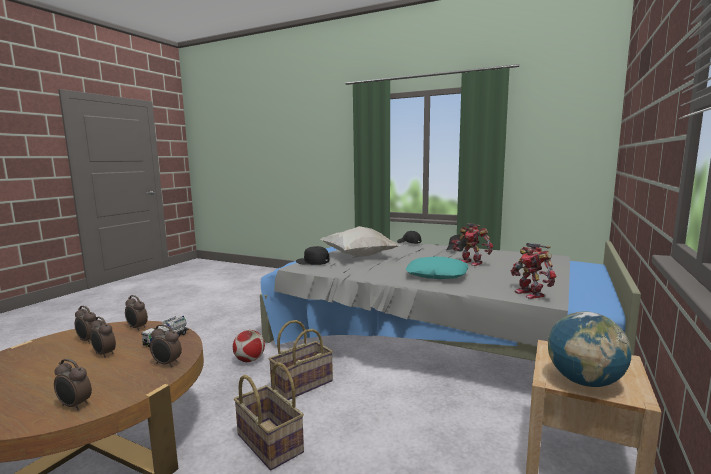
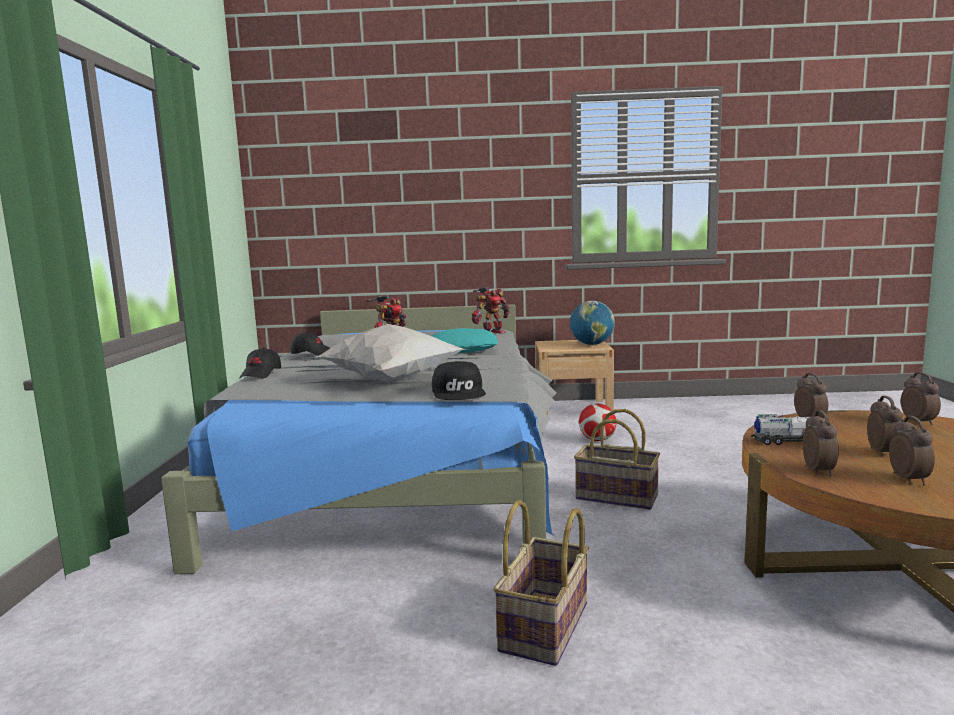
camera: 115 degrees left, 0 degrees up
(249, 360) = (613, 552): football -> football (597, 440)
(268, 443) = (720, 482): basket -> basket (546, 627)

